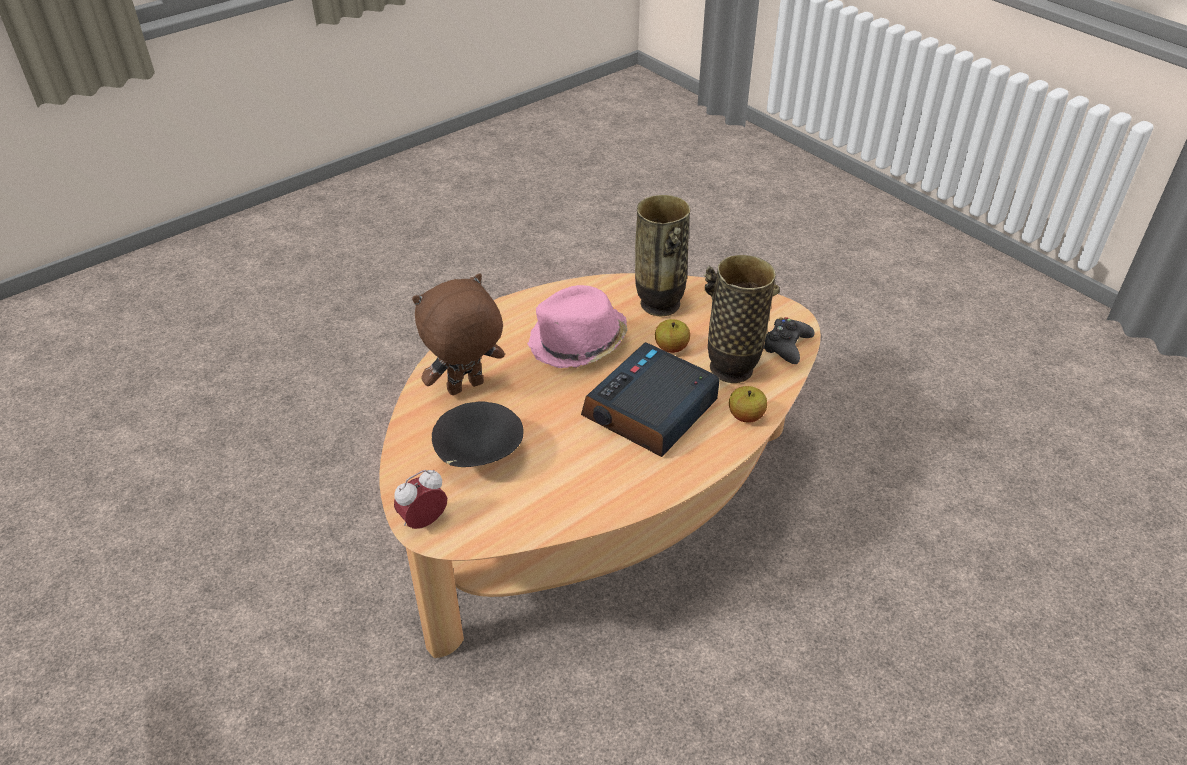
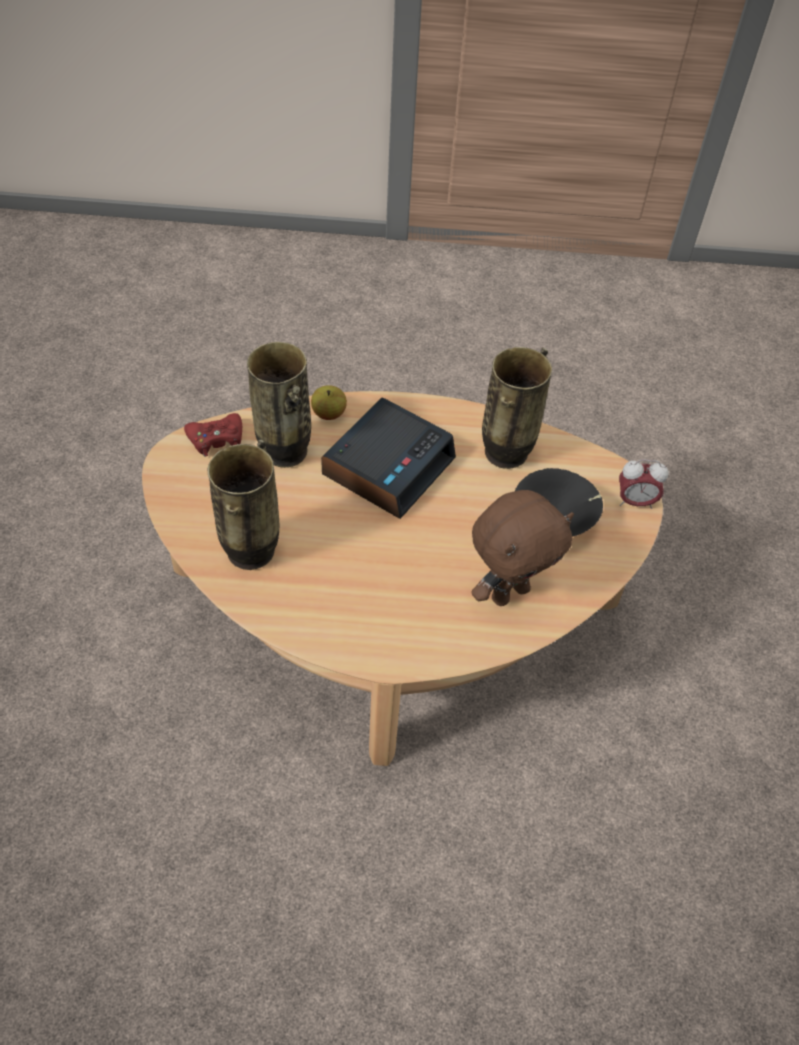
camera: 140 degrees left, 10 degrees up
(466, 388) = (509, 592): brown plush toy -> brown plush toy turned 45 degrees counterclockwise
(573, 485) = (506, 453): none -> vase
(577, 343) = (369, 567): pink hat -> none
(650, 411) = (388, 465): alarm clock -> alarm clock turned 45 degrees counterclockwise
(671, 348) = (301, 503): apple -> none
(786, 346) = (216, 439): black game controller -> red game controller

